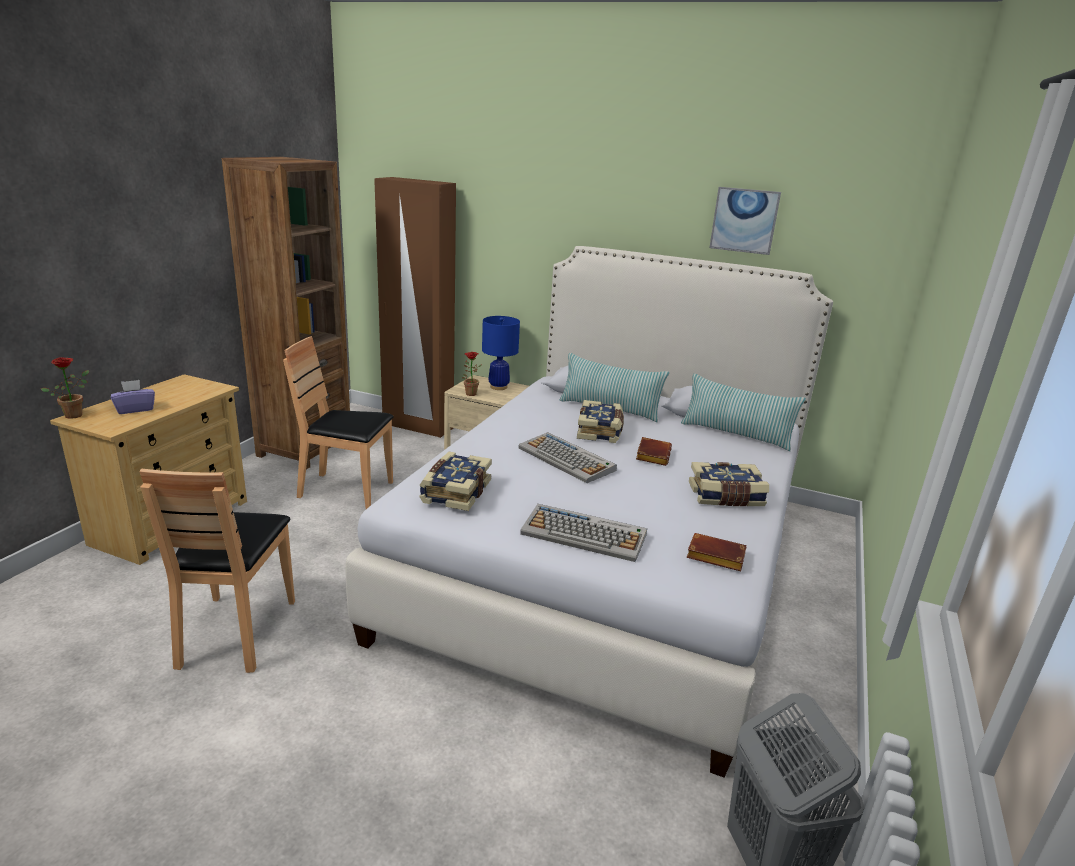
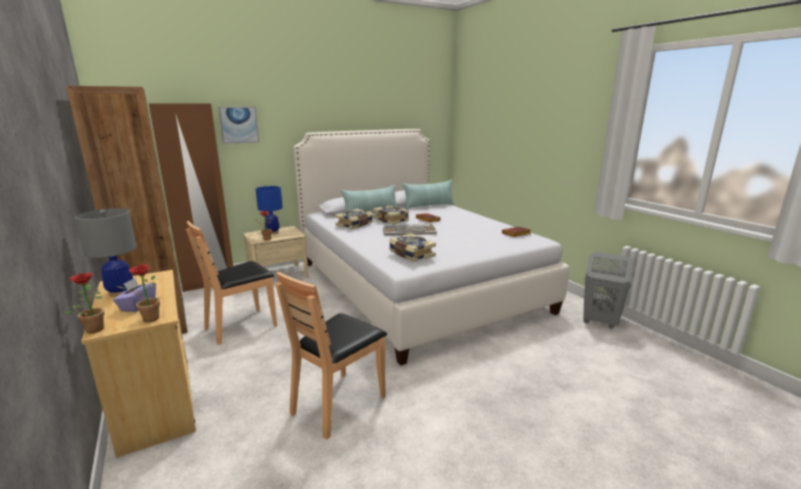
camera: 50 degrees left, 5 degrees down
(104, 425) = (147, 320): none -> potted plant
(162, 391) = (121, 292): none -> grey table lamp
(236, 632) = (338, 404): brown chair -> brown chair turned 90 degrees clockwise
(585, 534) = (478, 245): keyboard -> none
(726, 496) = (476, 221): book -> book (355, 225)
(744, 220) = (383, 108): picture -> picture (239, 125)

